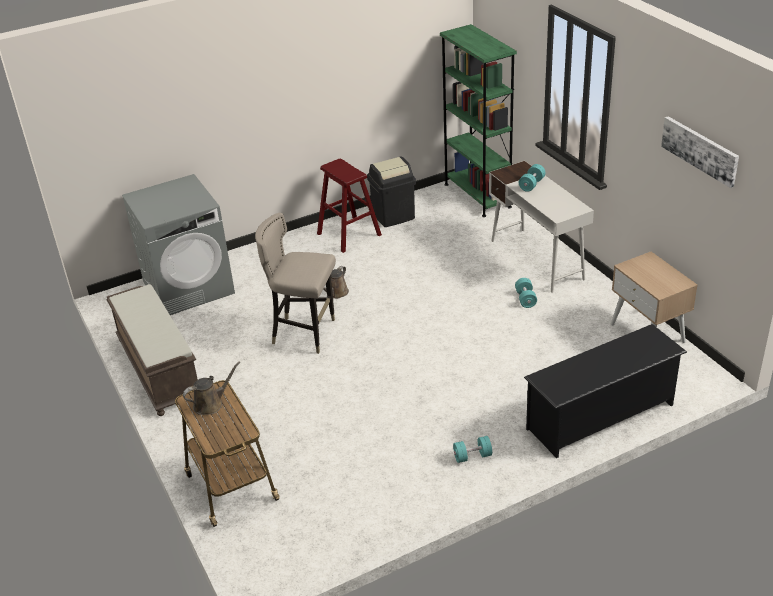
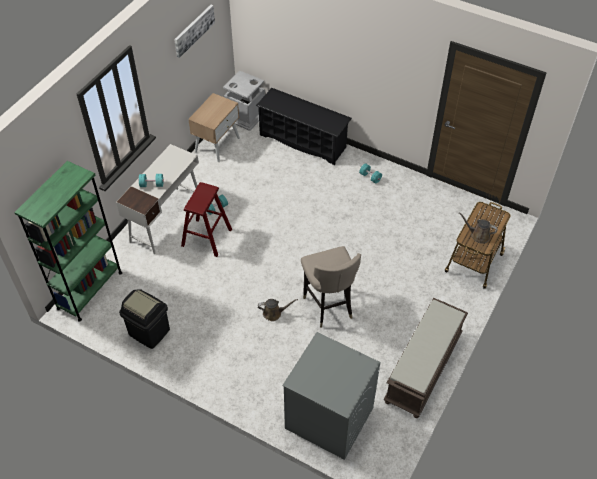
camera: 125 degrees left, 15 degrees up
(349, 234) = (192, 348): red stool -> red stool (206, 237)
(695, 377) = (245, 117): none -> grey trash can

